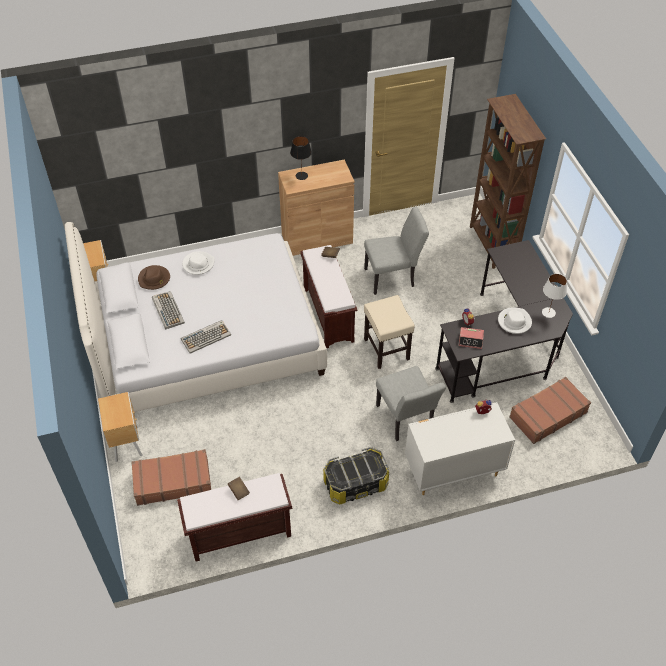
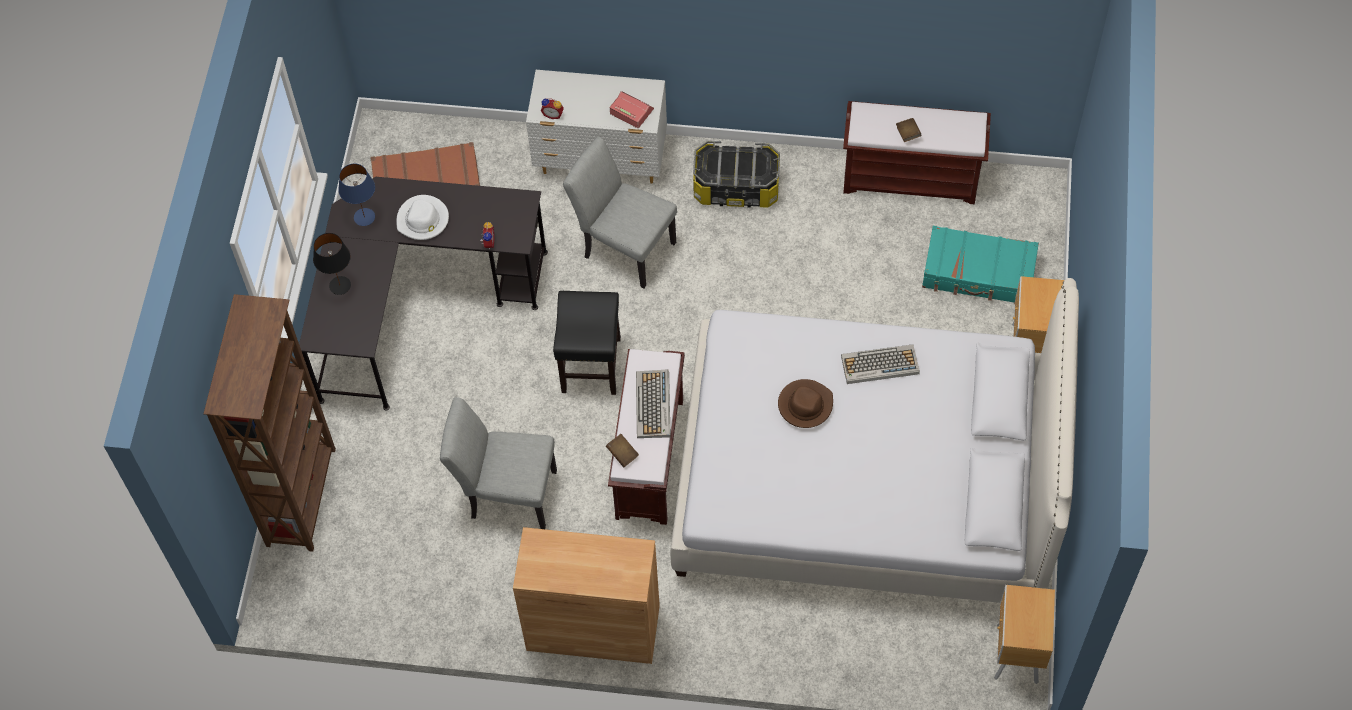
camera: 155 degrees left, 10 degrees up
(154, 279) = (930, 506): brown hat -> brown hat (805, 405)
(167, 310) = (925, 435): keyboard -> keyboard (653, 405)
(172, 481) = (979, 273): brown suitcase -> turquoise suitcase
(198, 264) = (848, 510): white hat -> none
(301, 176) = (609, 574): black table lamp -> black table lamp (340, 285)
(386, 349) = (591, 366): beige stool -> black stool
(406, 420) = (623, 247): grey chair -> grey chair turned 60 degrees counterclockwise
(471, 340) = (503, 213): alarm clock -> alarm clock (631, 111)
(548, 312) = (364, 216): white table lamp -> blue table lamp

